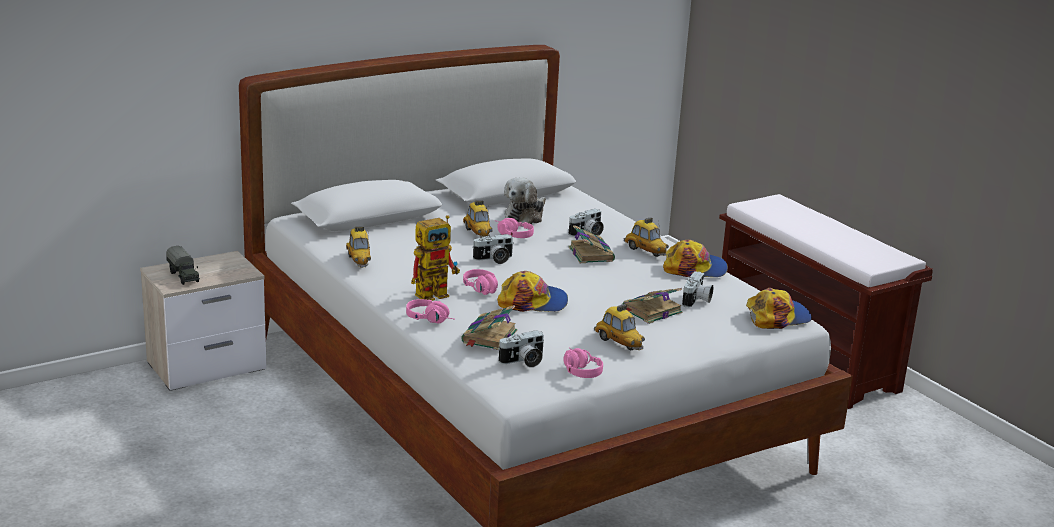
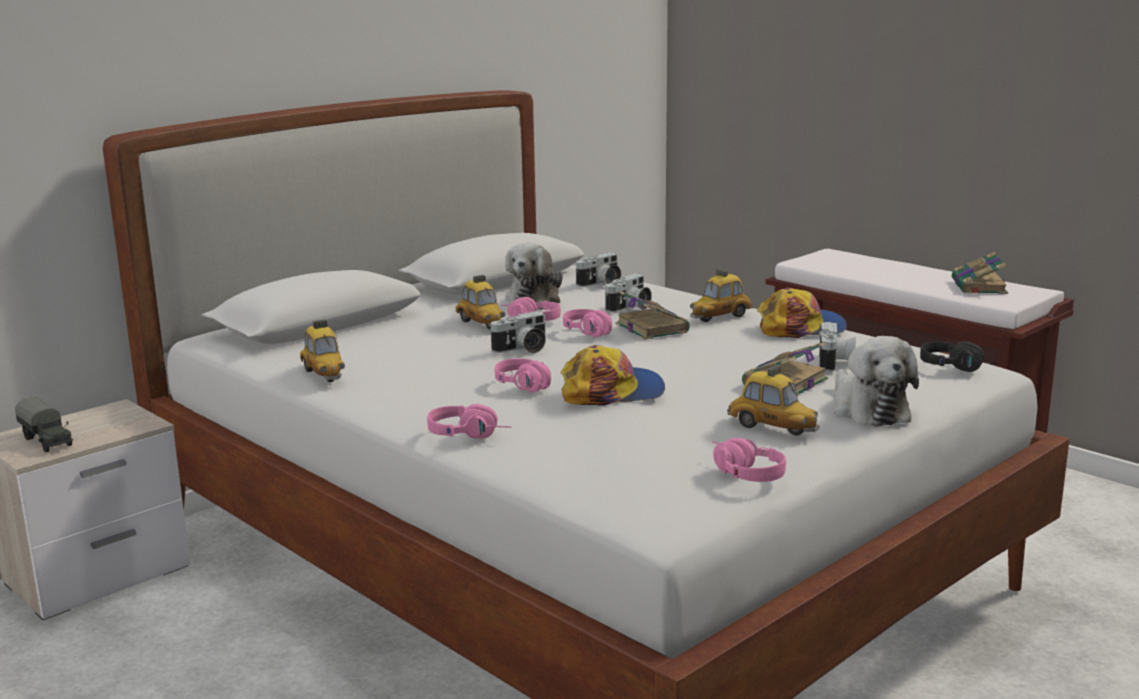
camera: 10 degrees left, 5 degrees down
(436, 293) = (460, 399): toy robot -> none
(489, 337) = (576, 446): book -> book (979, 287)
(523, 362) = (651, 473): camera -> camera (601, 284)
(548, 253) = (593, 333): none -> pink headphones
(645, 251) = (720, 317): toy car -> toy car turned 105 degrees clockwise
(691, 339) = (868, 409): none -> plush toy
(777, 317) = (958, 368): cap -> black headphones

